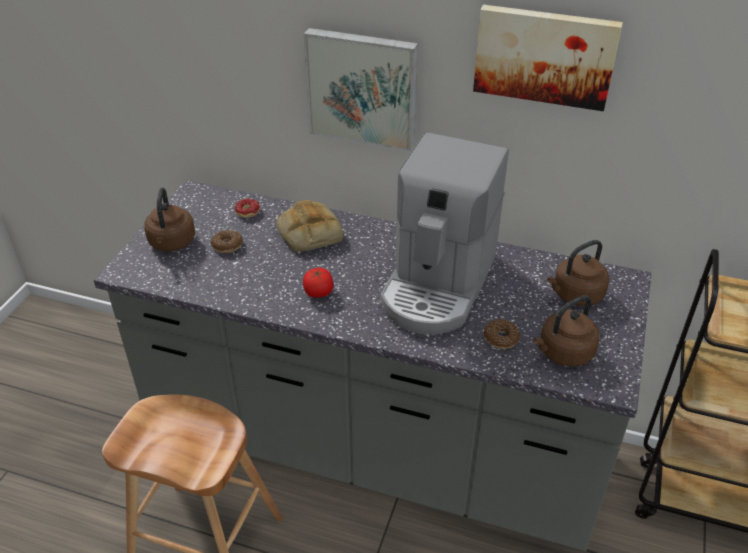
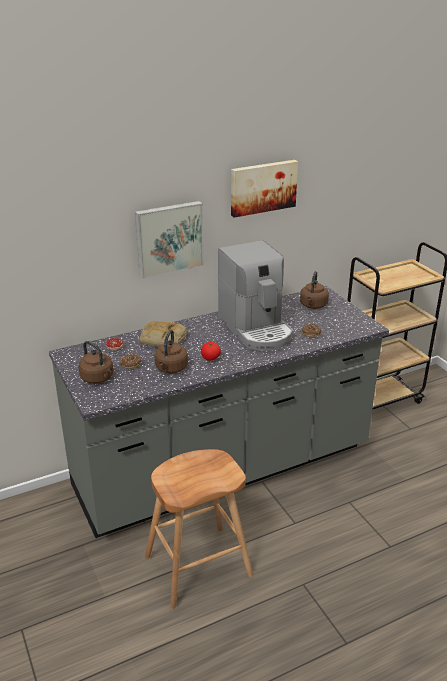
camera: 45 degrees left, 10 degrees down
(563, 353) = (339, 326): brown kettle -> brown kettle (171, 369)

